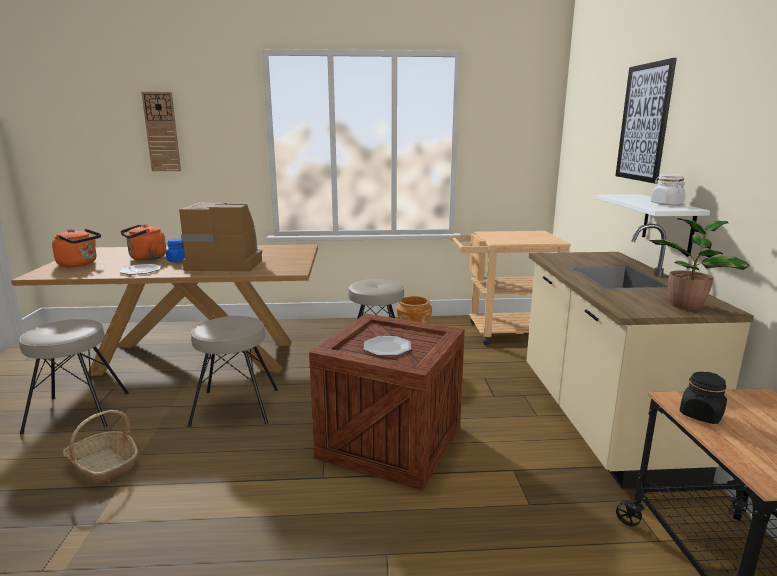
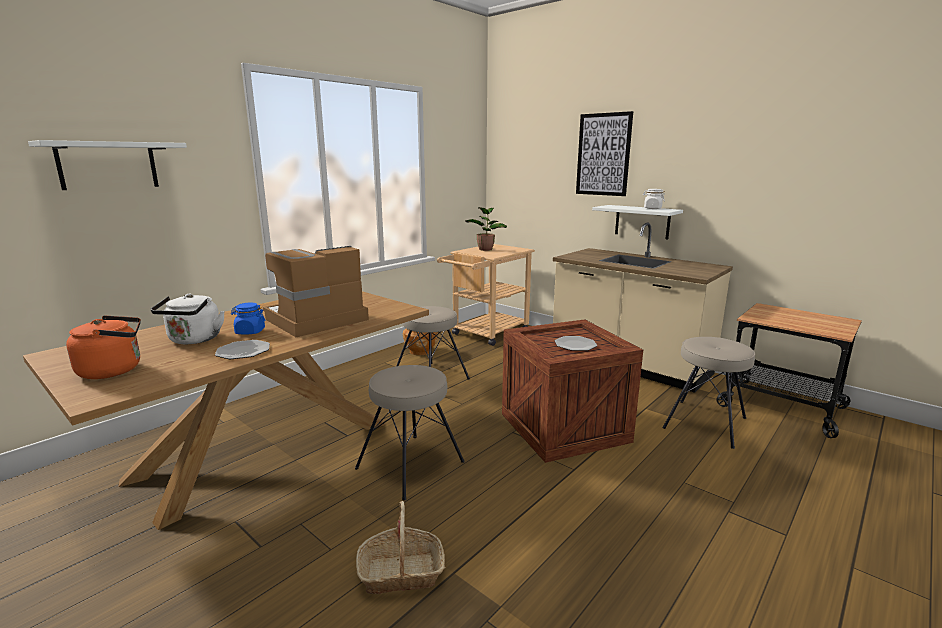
camera: 45 degrees left, 0 degrees up
(78, 412) = (247, 561): beige stool -> beige stool (706, 423)
(146, 258) = (194, 340): orange kettle -> white kettle
(162, 132) = (108, 165): wall clock -> white shelf
(687, 305) = (703, 267): potted plant -> potted plant (486, 249)
(701, 415) = (771, 320): black jar -> none

